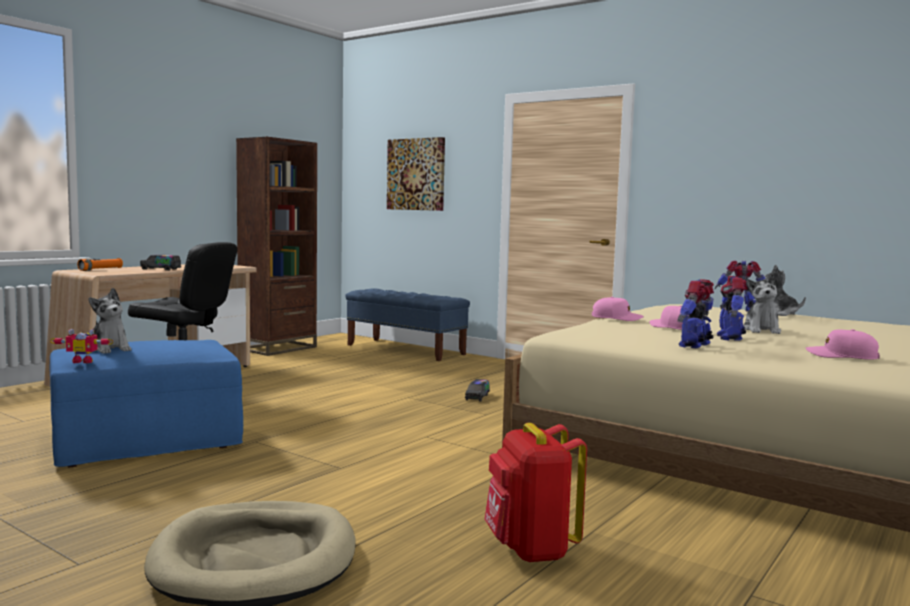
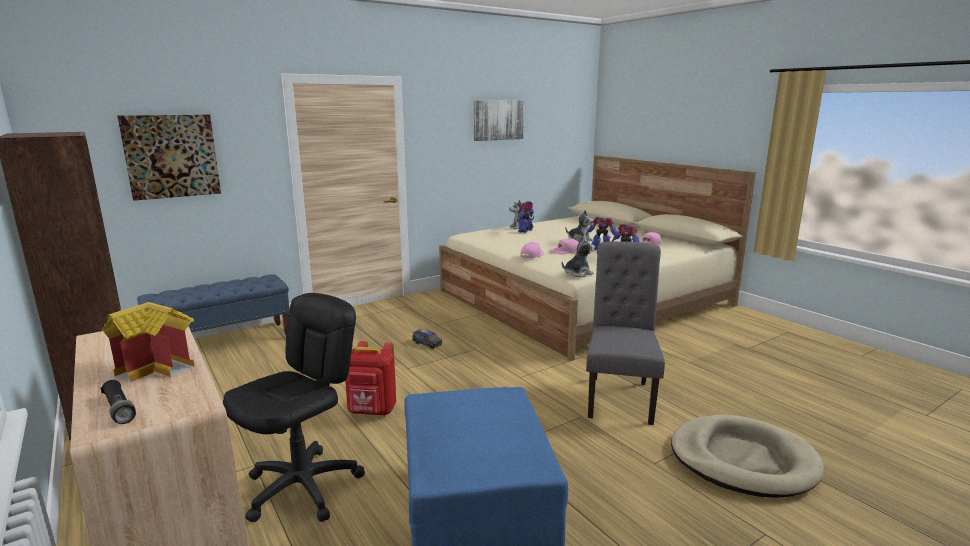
camera: 70 degrees left, 10 degrees up
(84, 361) = (542, 457): toy robot -> none
(100, 270) = (119, 409): orange flashlight -> black flashlight
(109, 349) = (492, 442): plush toy -> plush toy (577, 273)
(160, 269) = (159, 367): toy truck -> toy house
(411, 485) = (619, 396): none -> grey chair
(530, 550) = (713, 380): red backpack -> red backpack (372, 411)
(796, 136) = (498, 120): none -> picture

